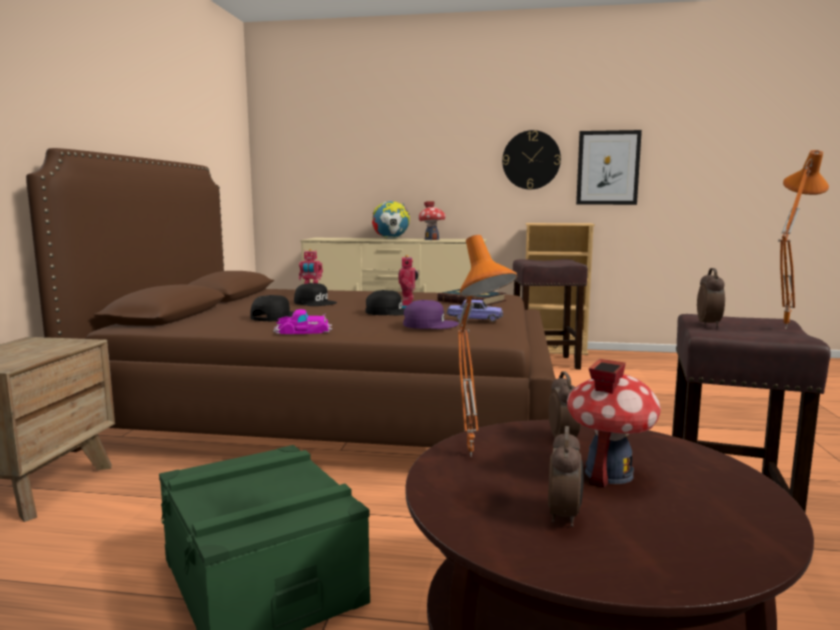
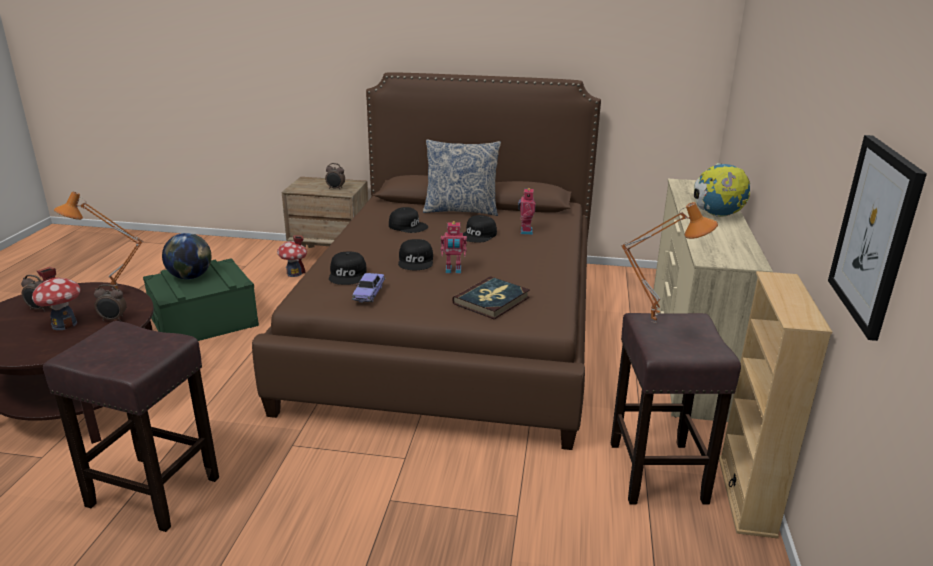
camera: 90 degrees right, 15 degrees up
(230, 306) = (461, 210): none -> pillow
(239, 499) = (190, 277): none -> globe
(303, 331) = (351, 238): toy car -> none
(429, 324) = (348, 275): purple cap -> black cap
(432, 239) = (718, 236): toy house -> toy house (294, 273)
(531, 160) = (828, 166): wall clock -> none
(709, 324) = (140, 336): alarm clock -> alarm clock (335, 189)
(782, 328) = (106, 364): orange table lamp -> orange table lamp (655, 321)

